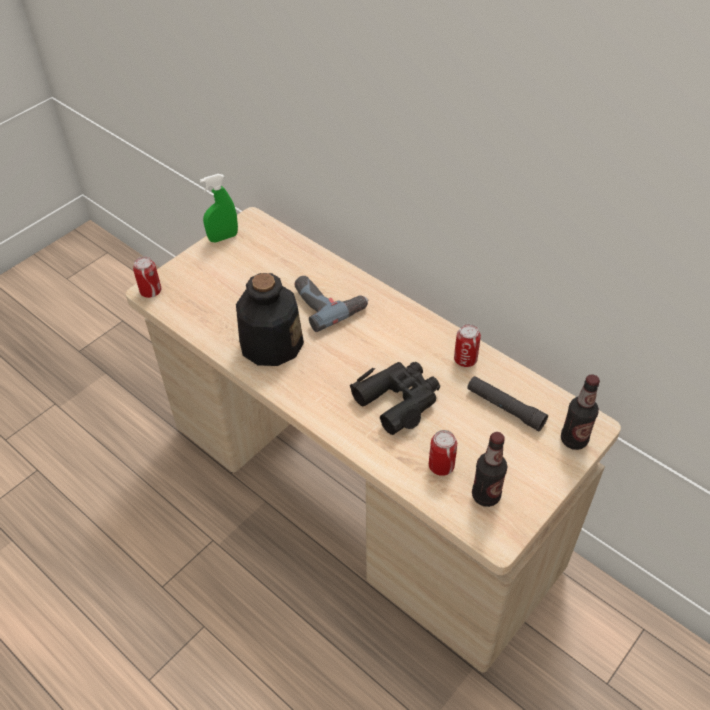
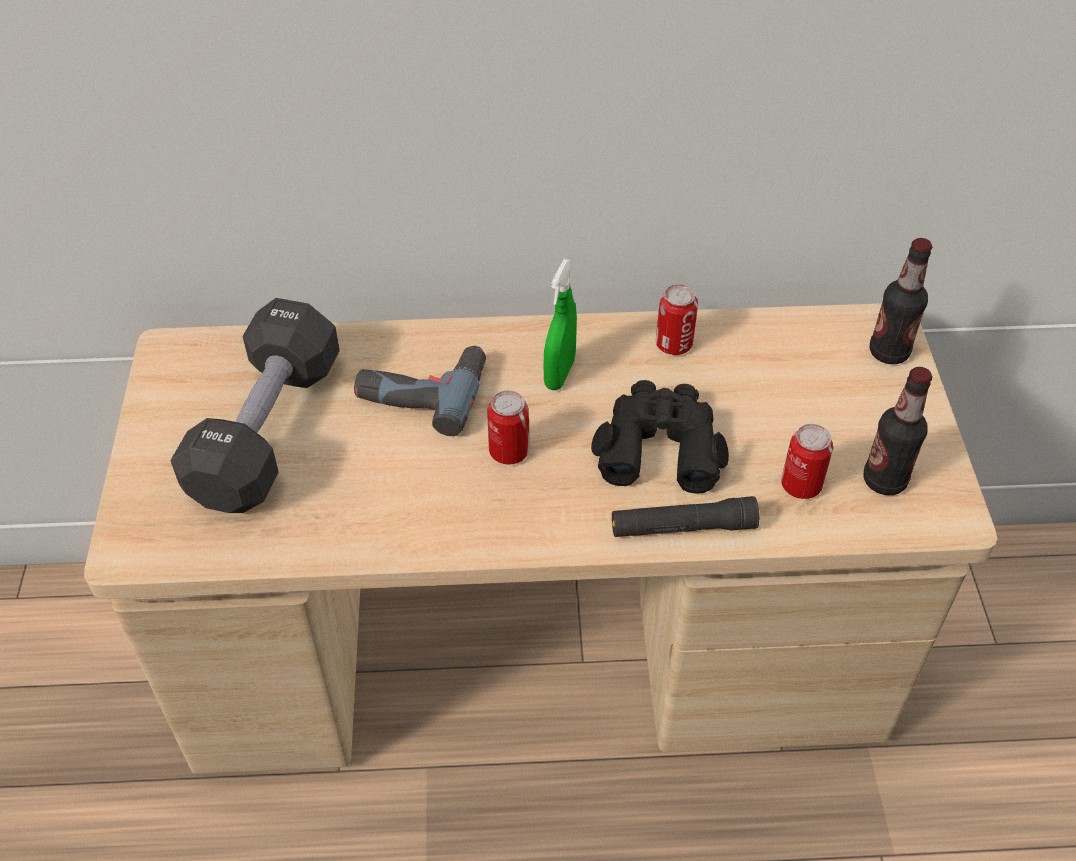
camera: 45 degrees left, 0 degrees up
(151, 291) = (130, 549): can -> can (509, 451)
(223, 237) = (153, 399): green spray bottle -> green spray bottle (559, 374)
(248, 278) = (267, 430): none -> black dumbbell
(270, 343) = (411, 494): bottle -> none
(505, 408) = (782, 368): black flashlight -> black flashlight (682, 527)

